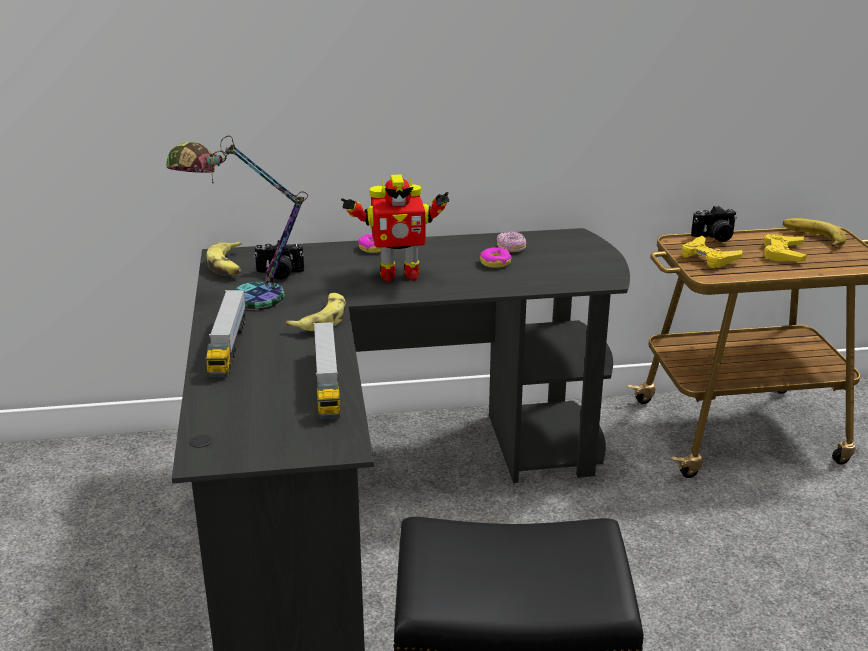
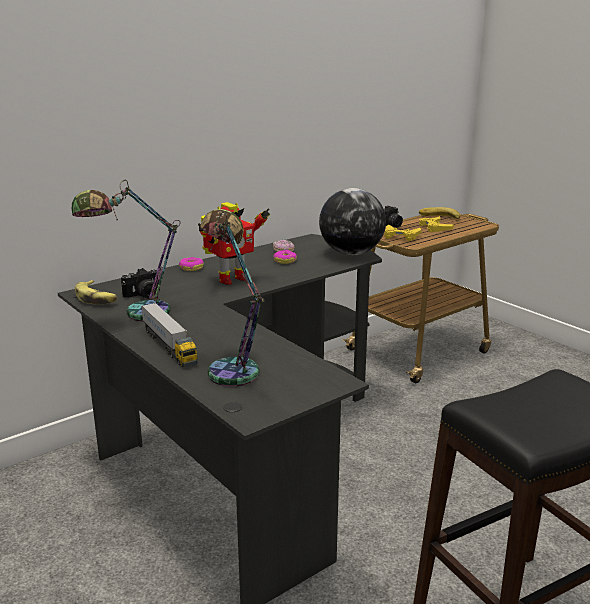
camera: 30 degrees left, 5 degrees down
(259, 392) = (233, 366): none -> table lamp
(321, 319) = (214, 315): banana -> none
(327, 384) = (274, 350): toy truck -> none
(596, 270) = (351, 253): none -> globe

